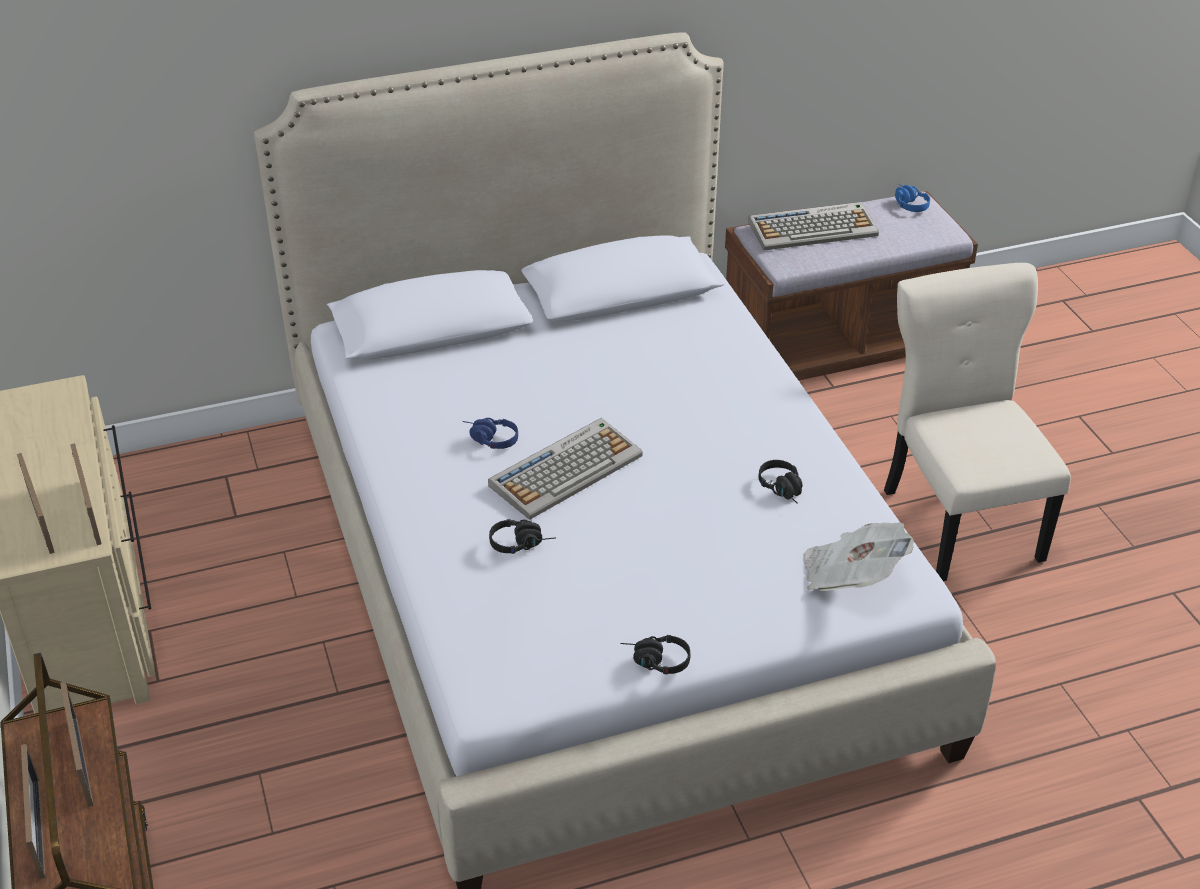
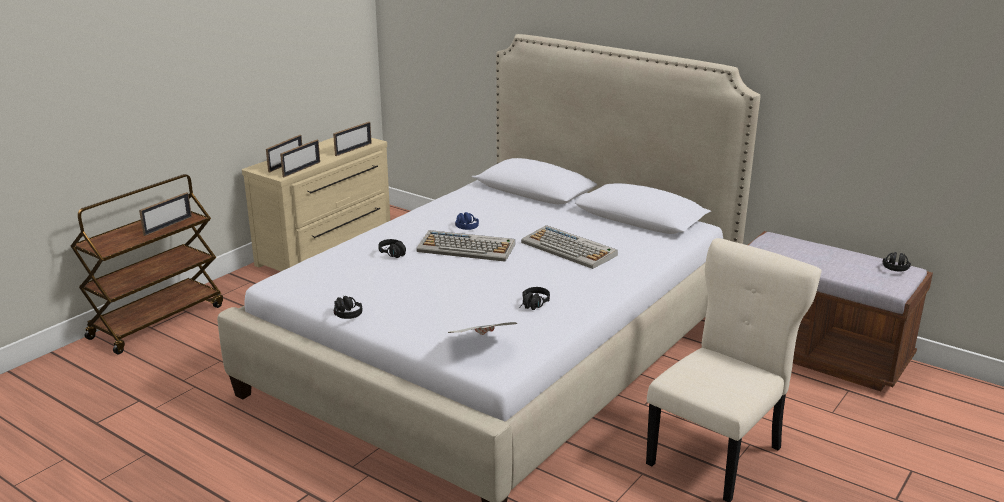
camera: 55 degrees right, 15 degrees down
(39, 828) = (125, 231): picture frame -> picture frame (353, 149)
(813, 228) = (807, 248): keyboard -> keyboard (570, 249)
(907, 204) = (895, 266): blue headphones -> black headphones

